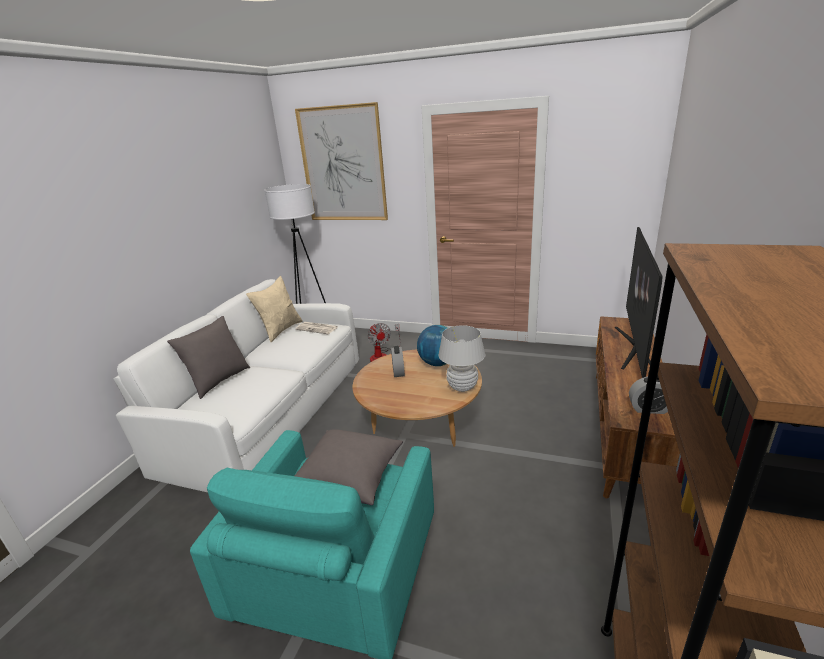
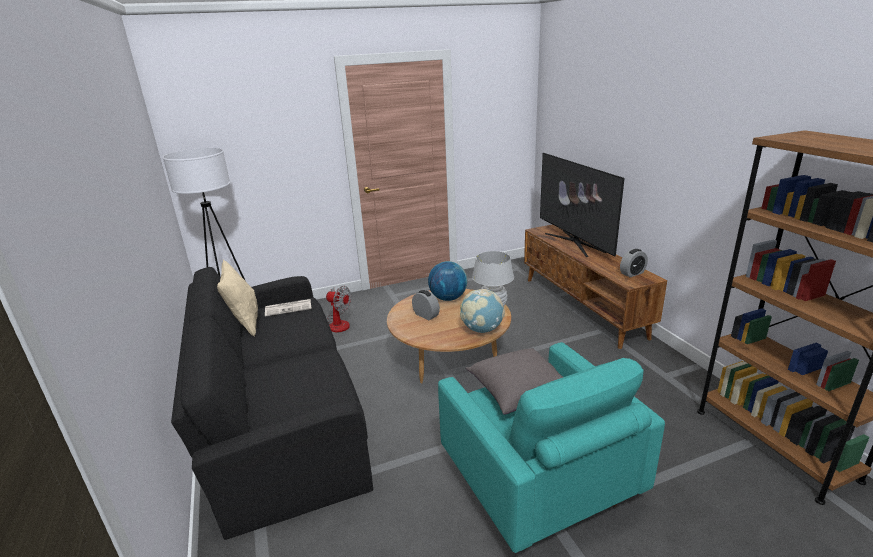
camera: 40 degrees left, 0 degrees up
(219, 381) = (257, 389): grey pillow -> none
(268, 407) = (279, 411): white sofa -> black sofa
(343, 165) = (243, 122): picture -> none
(421, 404) = (482, 329): none -> globe

